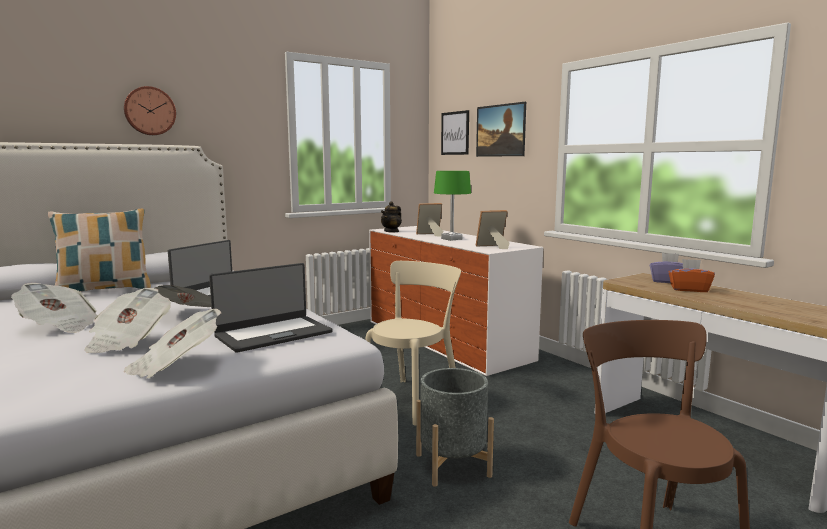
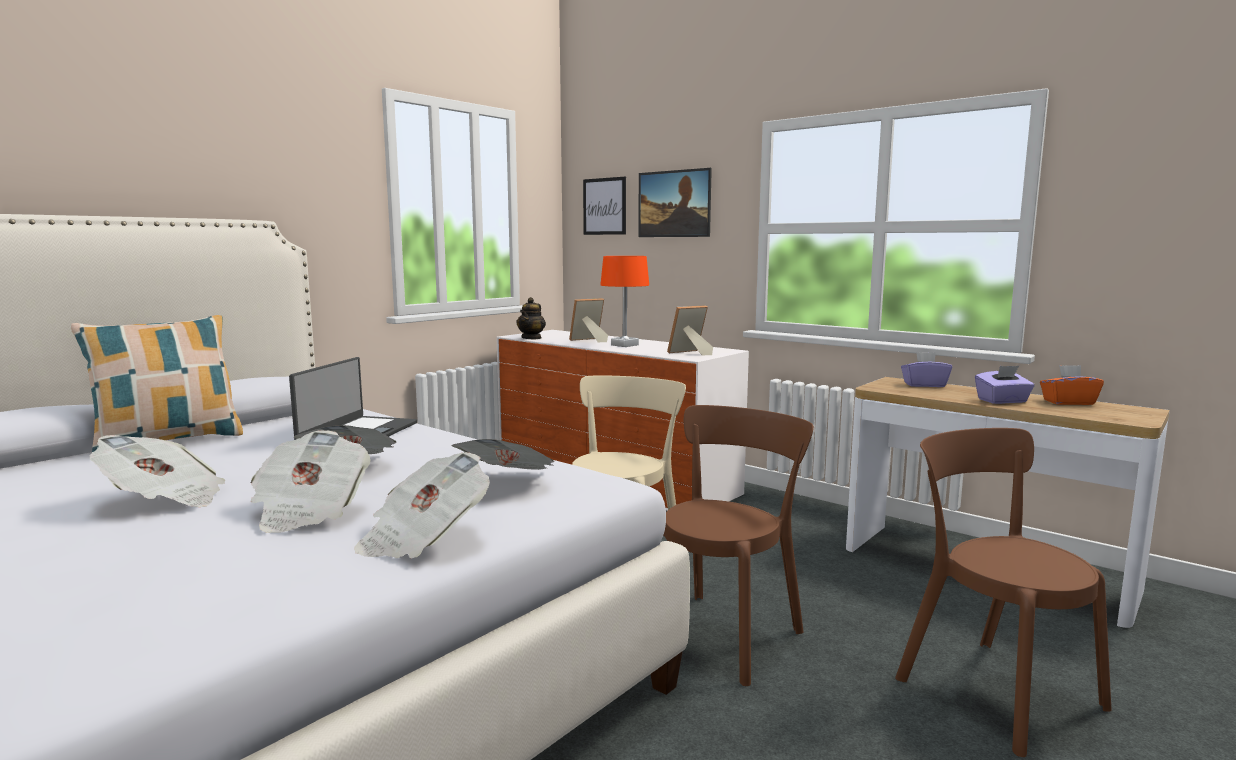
camera: 15 degrees left, 0 degrees up
(149, 111) = (194, 168): wall clock -> none
(273, 334) = (508, 483): laptop -> newspaper
(451, 239) = (624, 345): green table lamp -> orange table lamp
(453, 465) = (724, 632): grey planter -> brown chair
(689, 289) = (957, 393): orange tissue box -> orange tissue box (1068, 402)
(722, 299) = (1002, 401): none -> purple tissue box

